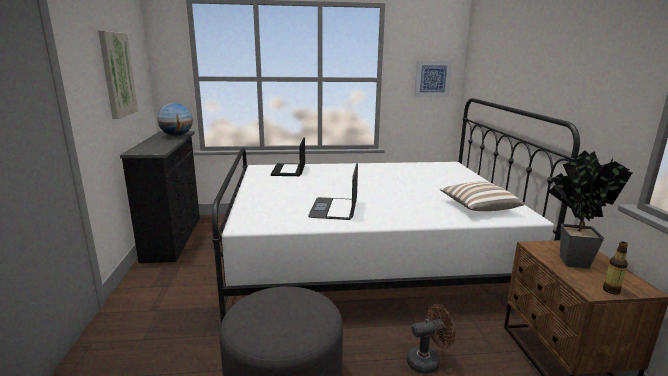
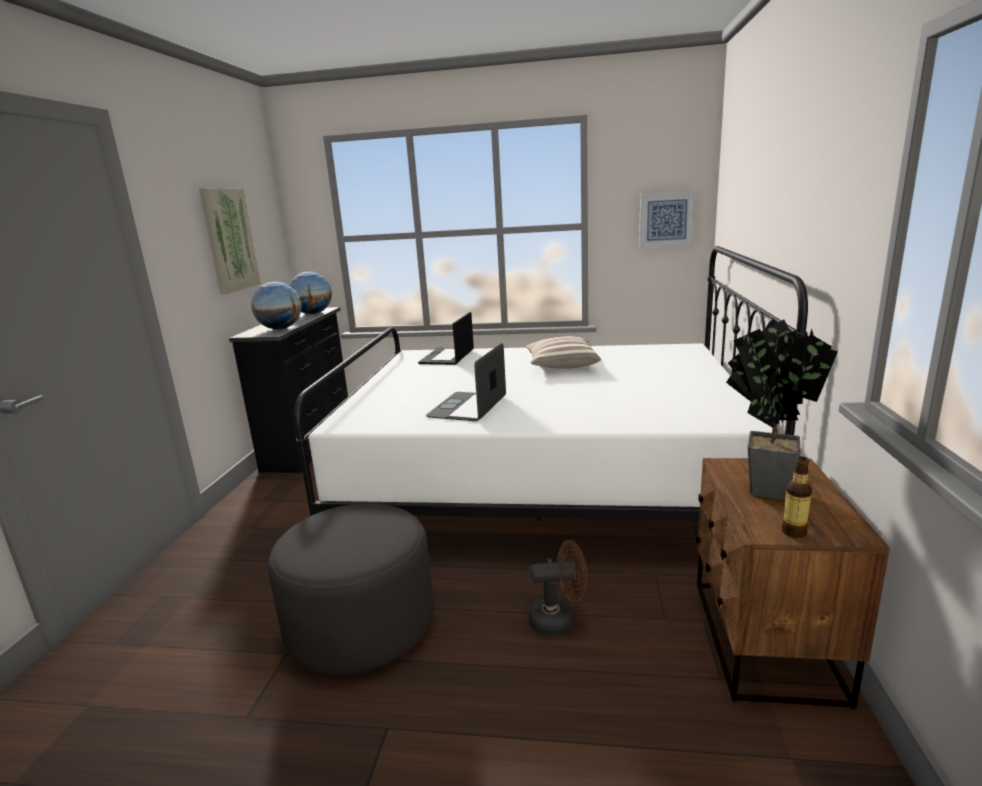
camera: 15 degrees right, 0 degrees up
(160, 148) = (280, 329): none -> globe
(478, 208) = (675, 409): pillow -> pillow (561, 366)

